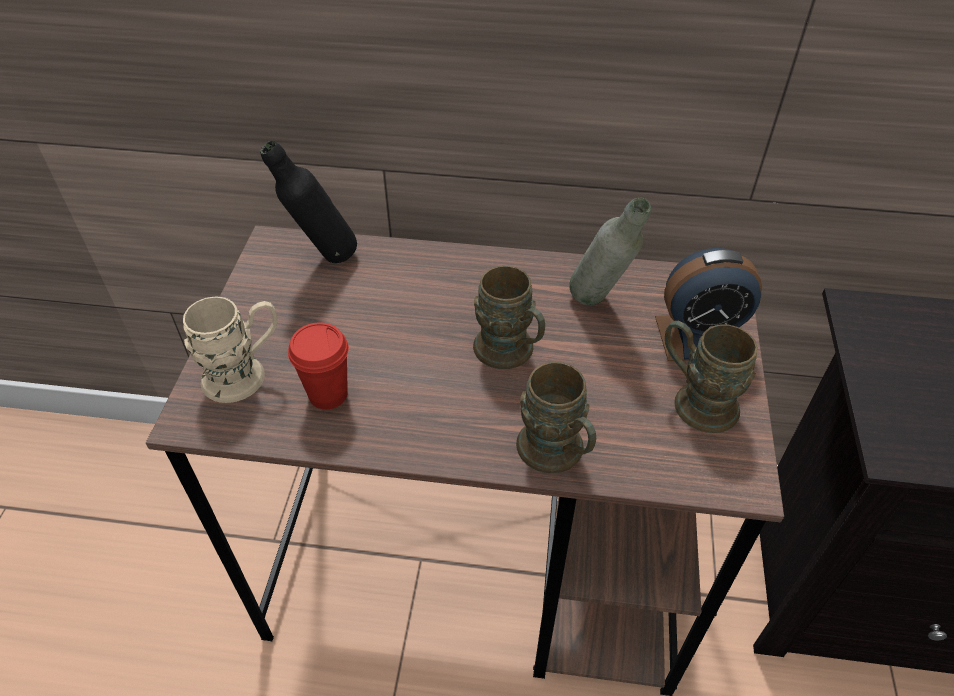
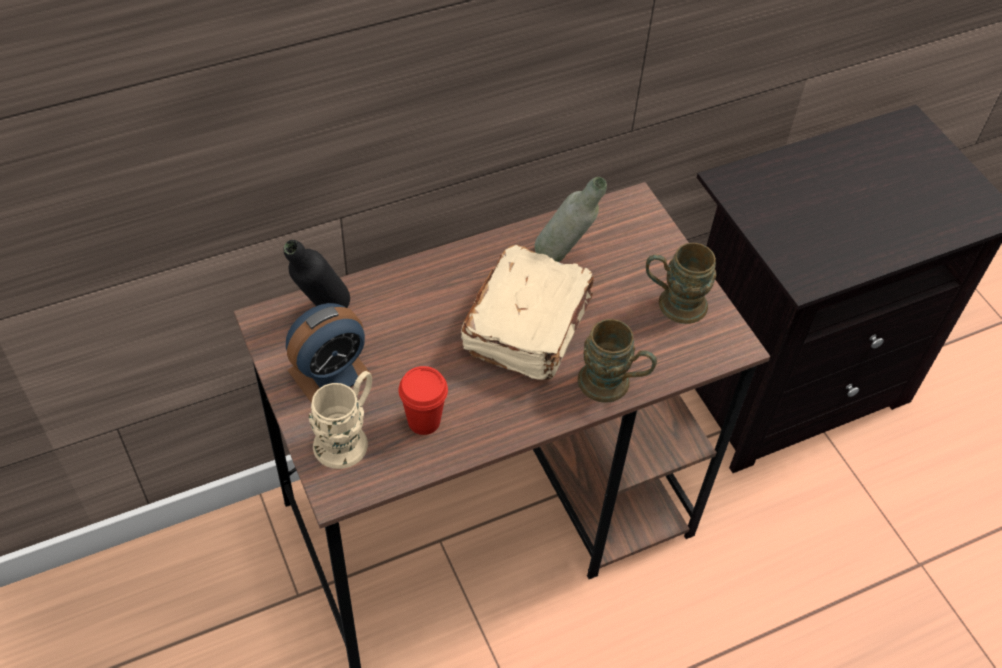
camera: 35 degrees left, 5 degrees up
(510, 353) = (529, 327): brown mug -> beige book
(698, 336) = (646, 253): alarm clock -> alarm clock (329, 373)

